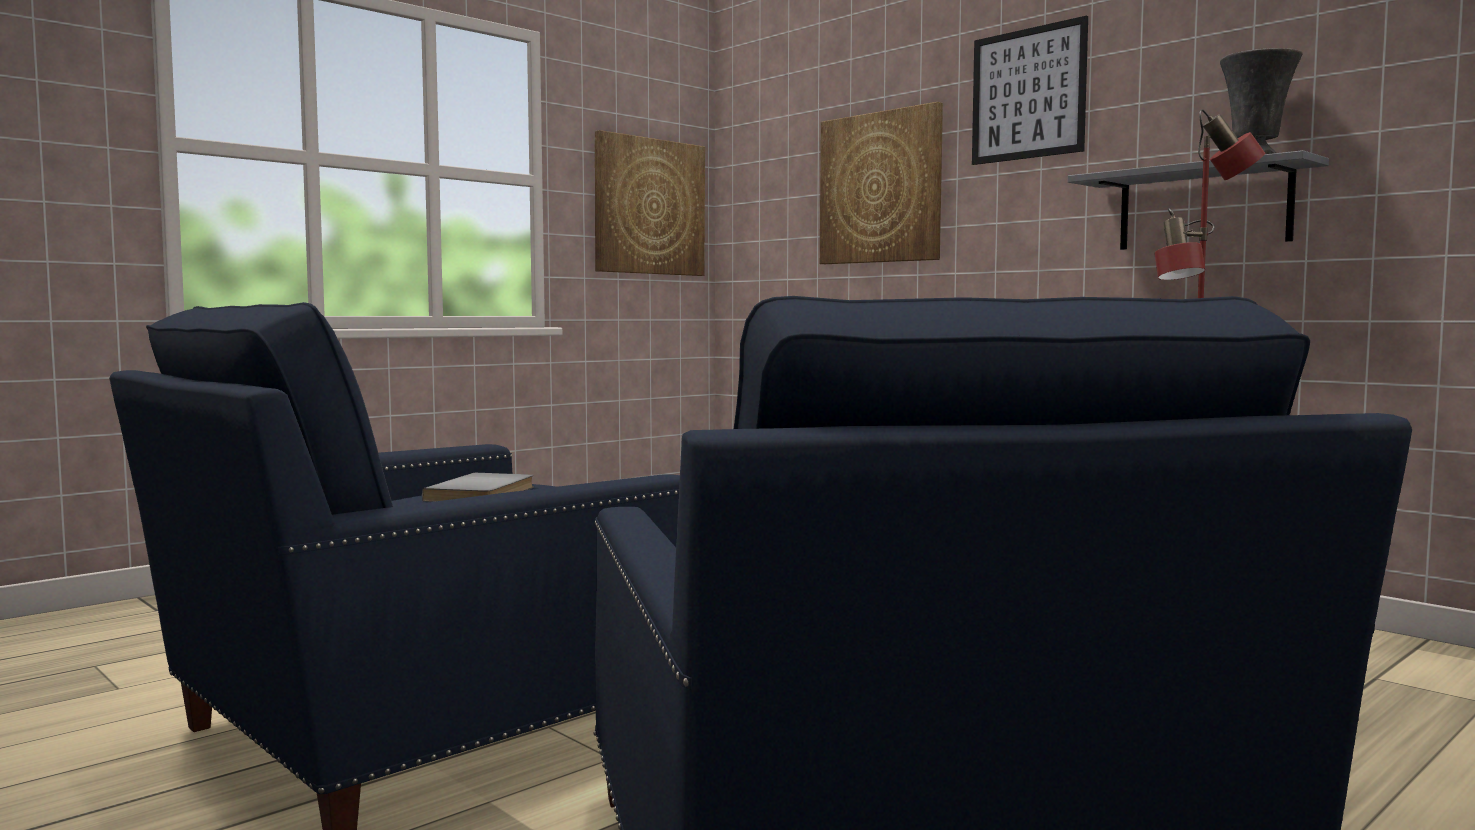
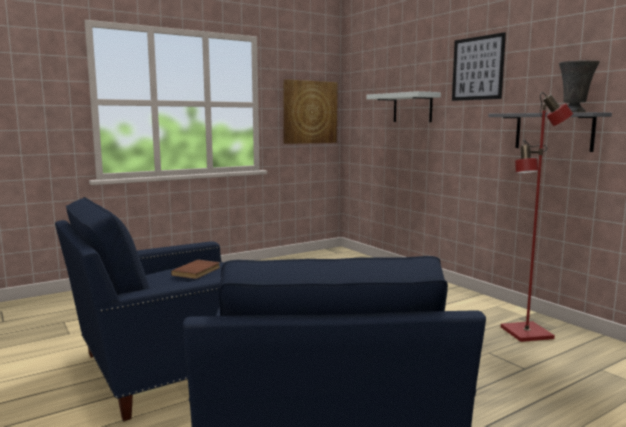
camera: 10 degrees right, 5 degrees up
(485, 494) = (198, 271): grey book -> brown book
(880, 188) = (412, 108): picture -> white shelf

